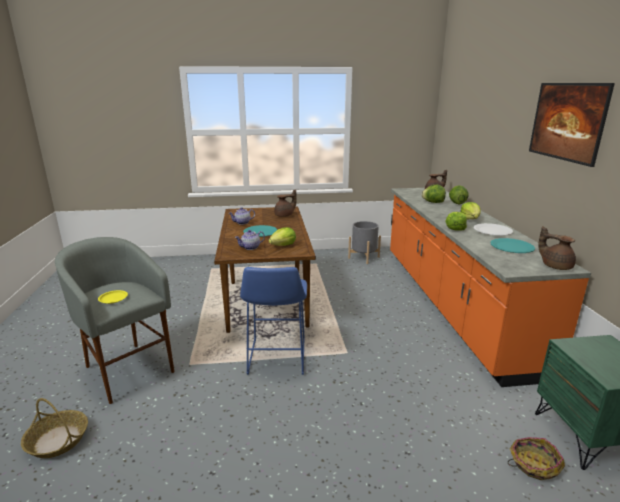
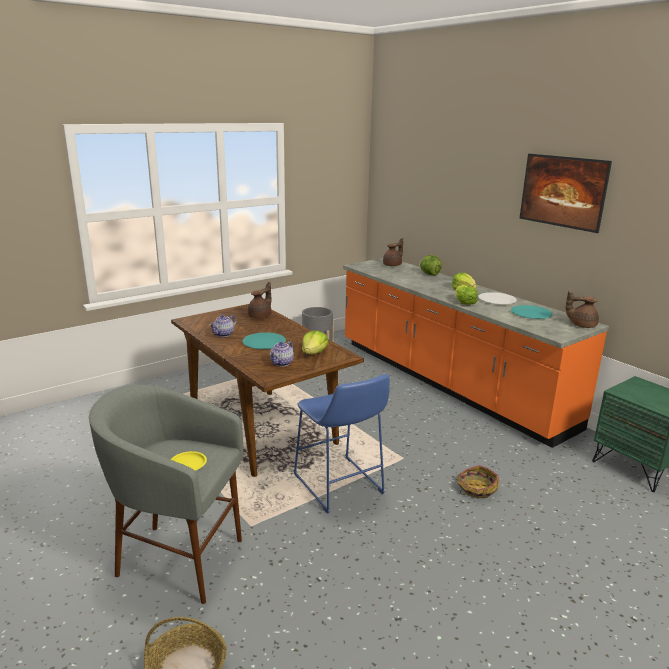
camera: 30 degrees left, 0 degrees up
(433, 202) = (407, 276): lettuce -> none
(533, 464) = (623, 501): basket -> basket (476, 489)

